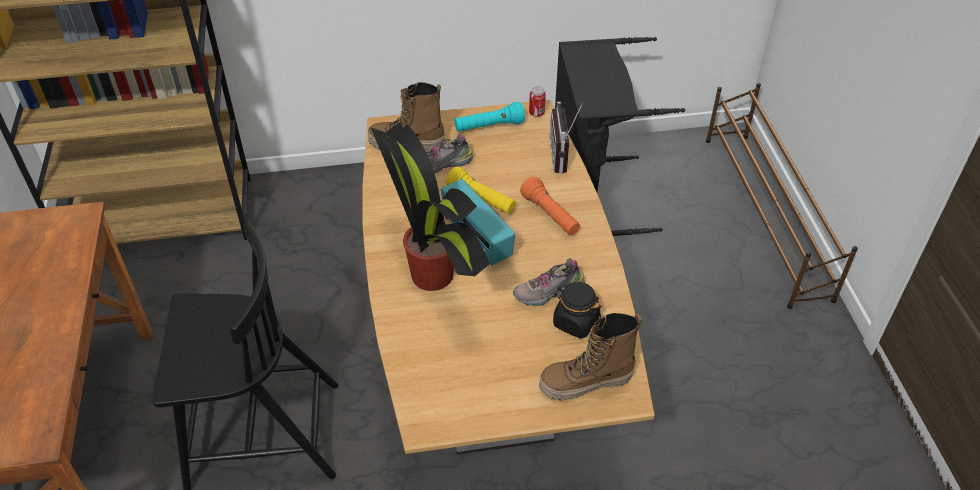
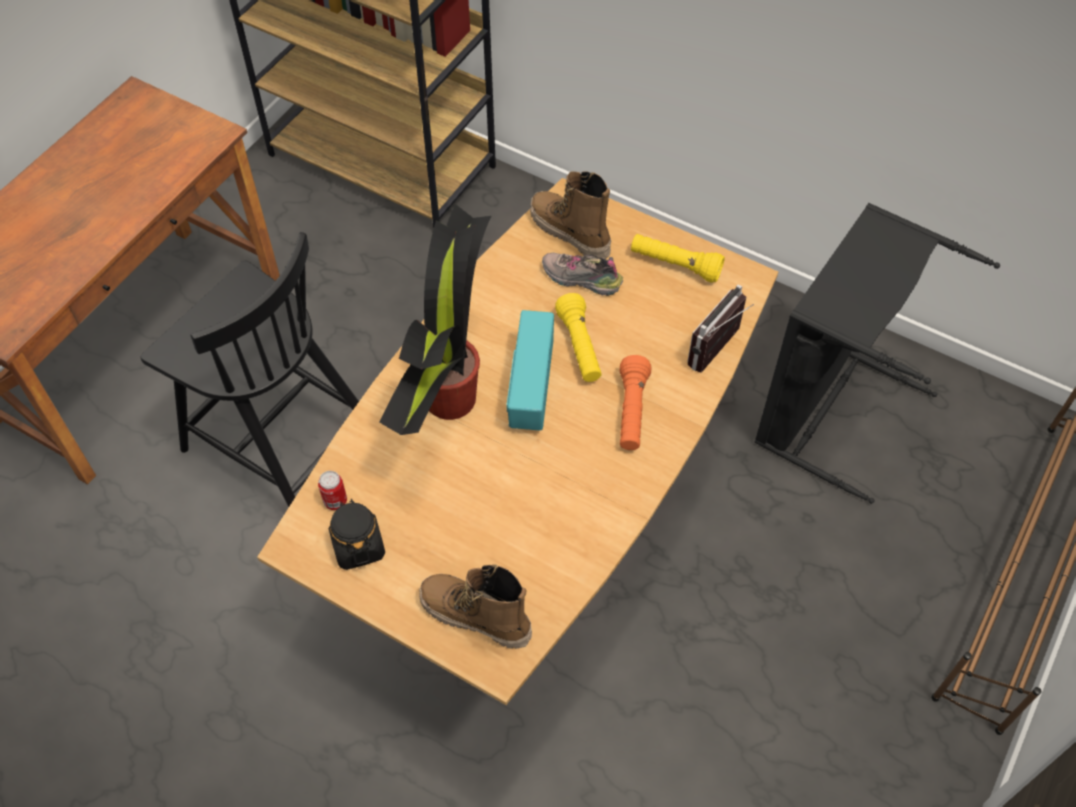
camera: 40 degrees right, 10 degrees up
(489, 127) = (675, 265): turquoise flashlight -> yellow flashlight
(536, 113) = (744, 280): can -> can (335, 501)
(548, 293) = (540, 497): shoe -> none
(575, 322) = (532, 547): black jar -> black jar (358, 546)

